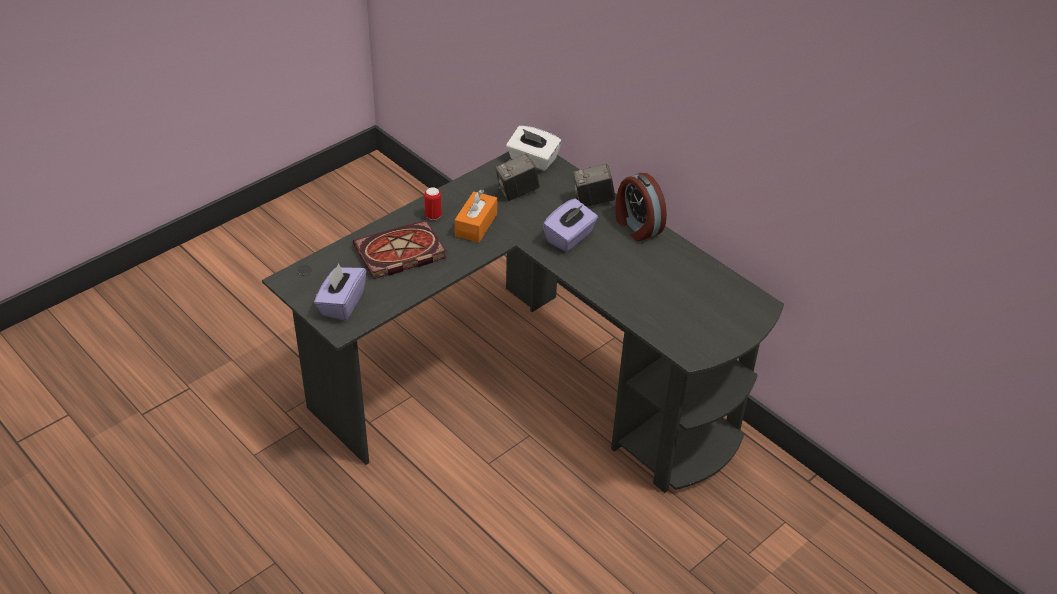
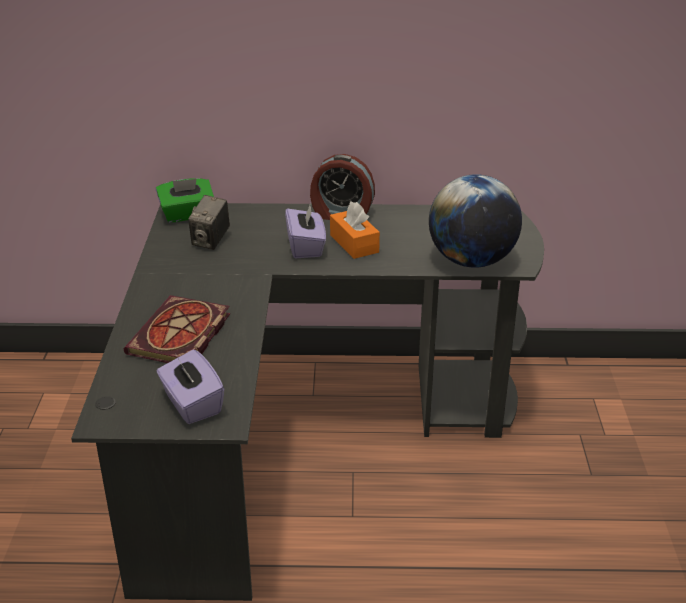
camera: 45 degrees left, 10 degrees down
(433, 216) = (165, 293): can -> none
(476, 225) = (214, 279): orange tissue box -> orange tissue box (354, 243)
(532, 160) = (187, 215): white tissue box -> green tissue box
(593, 201) = (281, 216): camera -> none
(664, 327) = (471, 261): none -> globe

